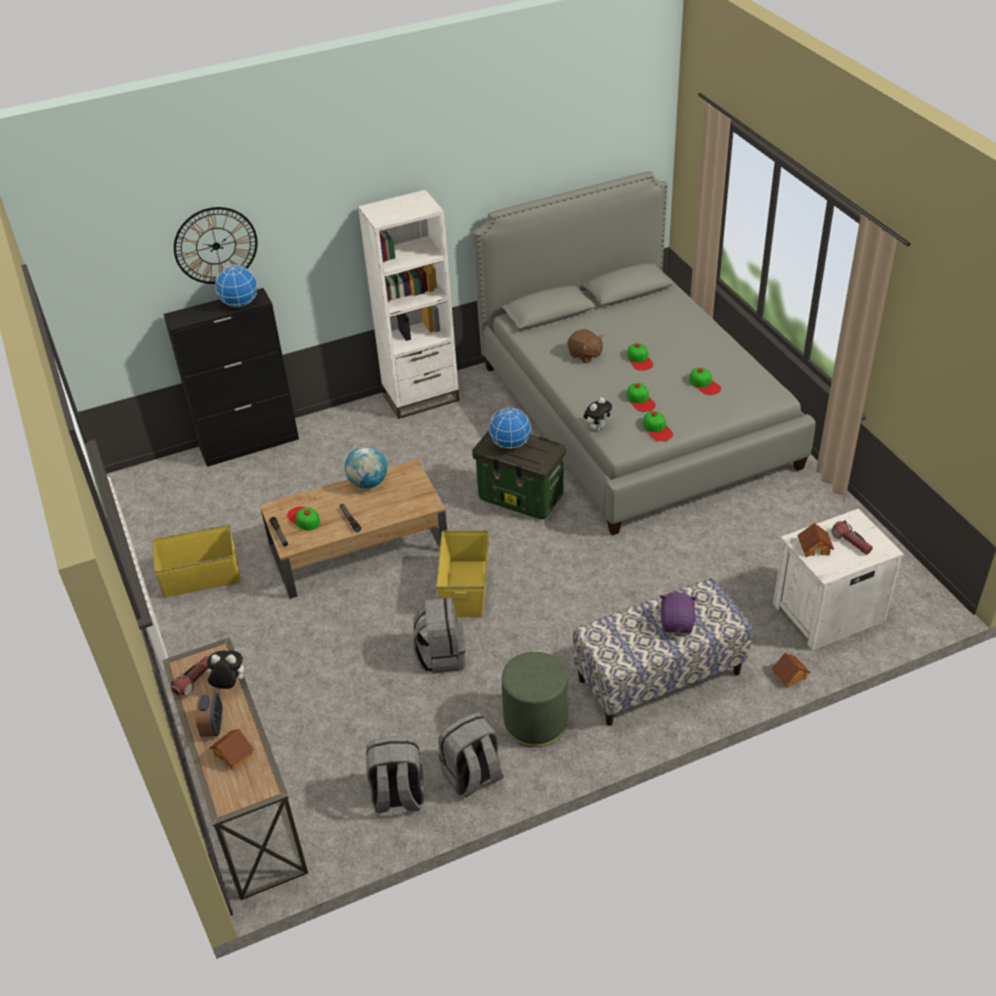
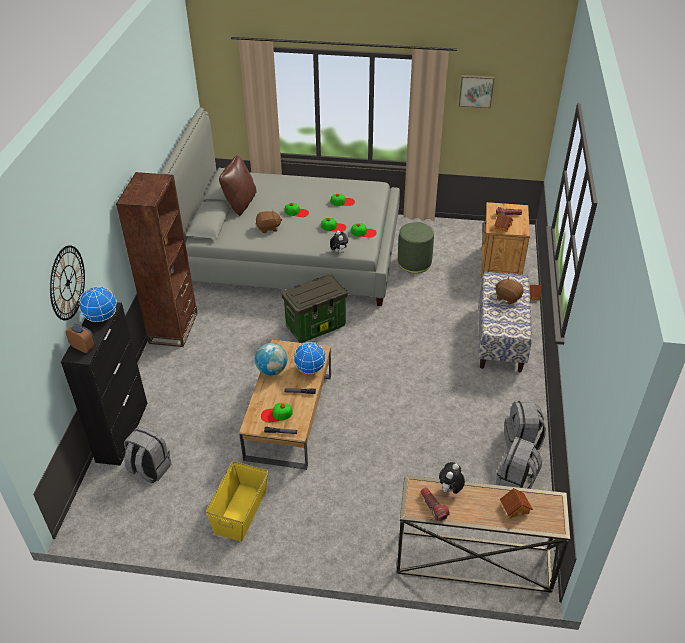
camera: 60 degrees left, 0 degrees up
(213, 726) = (483, 510): alarm clock -> alarm clock (83, 347)
(421, 397) = (173, 328): white bookcase -> brown bookcase
(441, 655) = (418, 416): grey backpack -> grey backpack (149, 469)
(466, 588) = (371, 382): yellow storage box -> none
(510, 444) = (308, 293): globe -> globe (310, 369)
(536, 721) = (499, 398): green ottoman -> green ottoman (414, 263)
(609, 313) = (240, 204): none -> brown pillow
(677, 623) = (508, 297): purple plush toy -> brown plush toy
(826, 612) = (500, 263): white nightstand -> brown nightstand
(934, 330) = (476, 90): none -> picture

